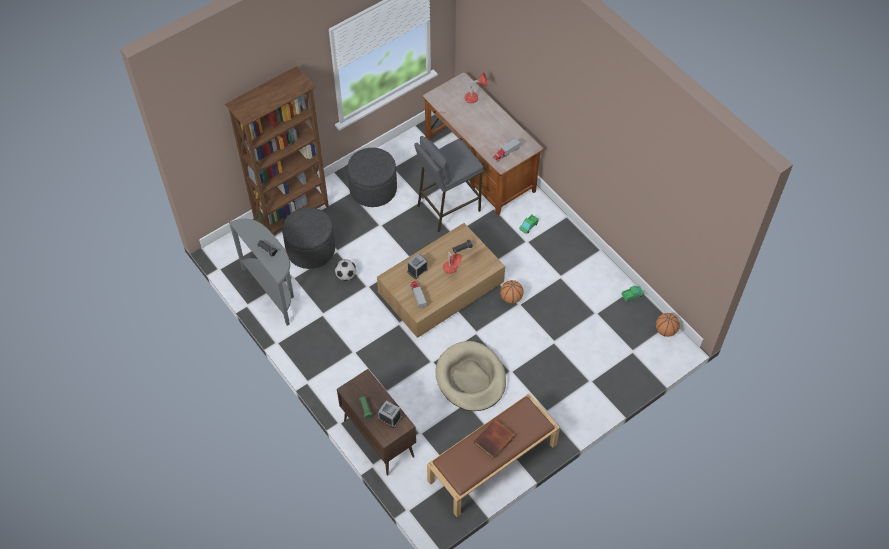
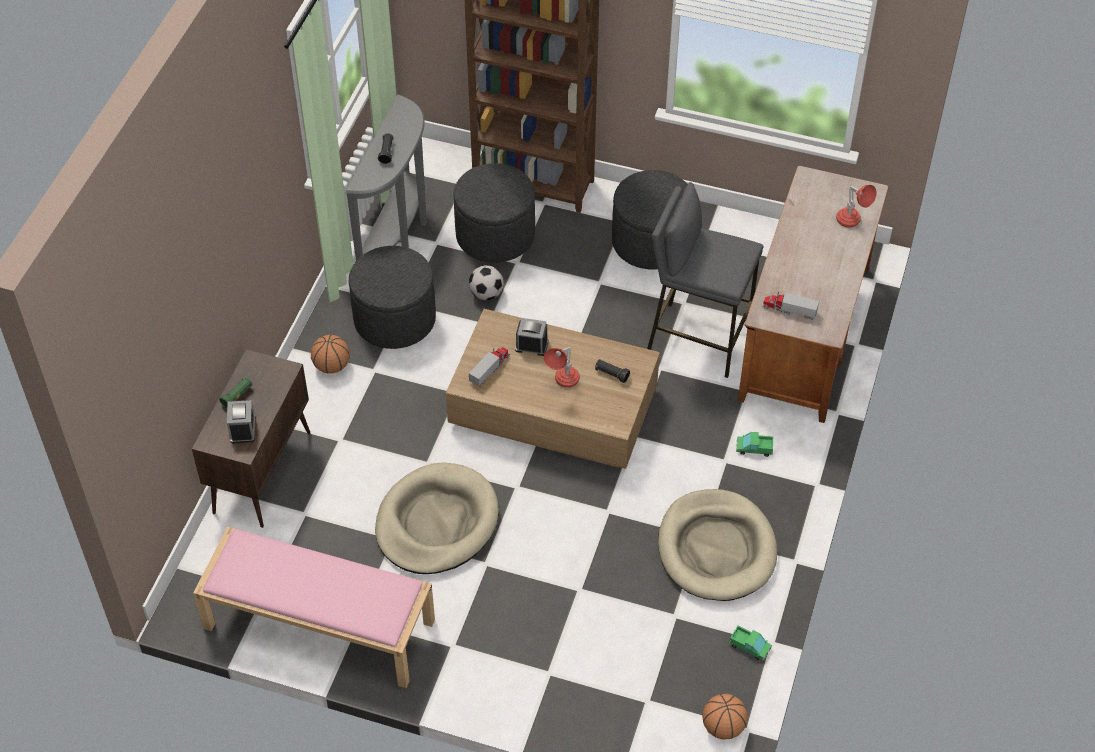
camera: 55 degrees right, 5 degrees down
(328, 324) = (395, 319): none -> grey ottoman
(492, 463) = (317, 624): brown bench -> pink bench
(495, 441) = (315, 582): book -> none
(511, 298) = (610, 496): basketball -> basketball (332, 366)
(572, 275) = (716, 548): none -> beige dog bed

